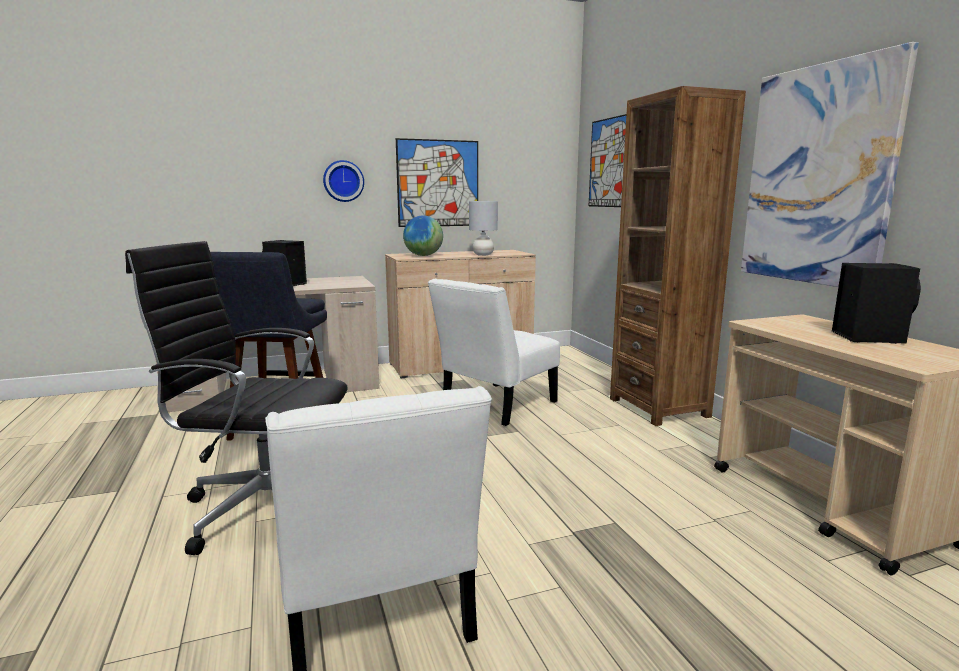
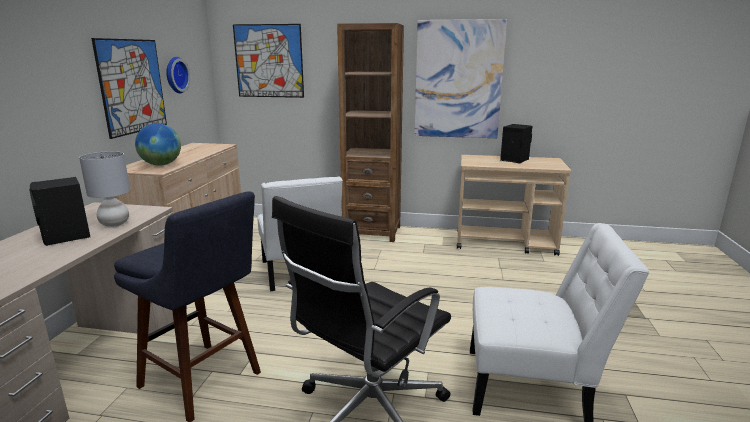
camera: 60 degrees left, 5 degrees up
(343, 181) = (51, 93): wall clock -> wall clock (175, 75)
(483, 255) = (205, 153): grey table lamp -> grey table lamp (115, 224)

